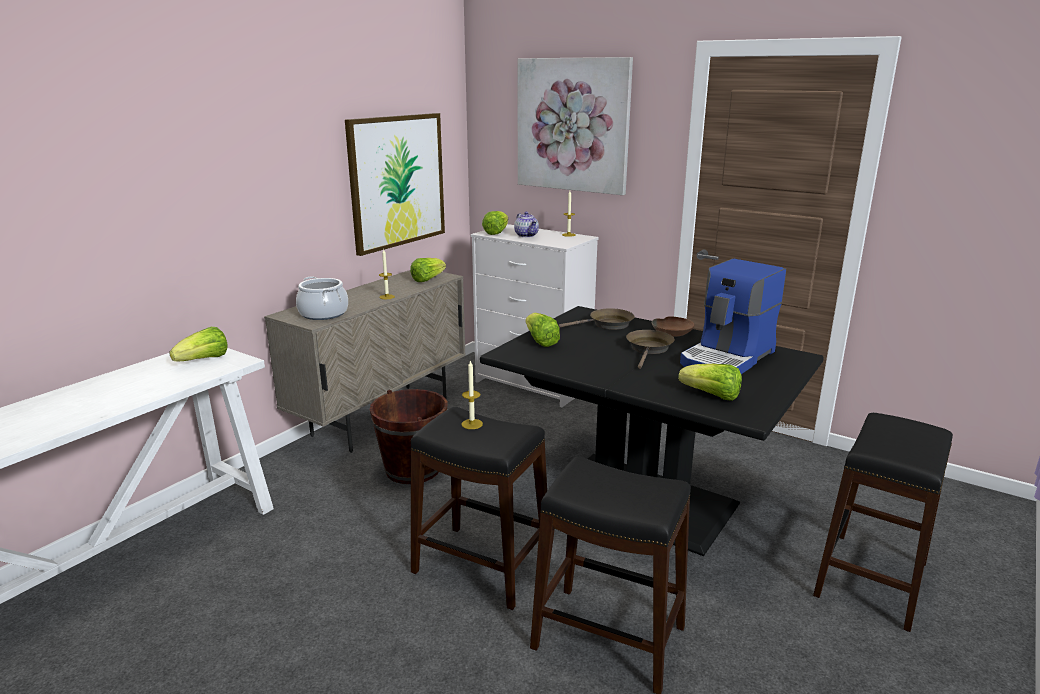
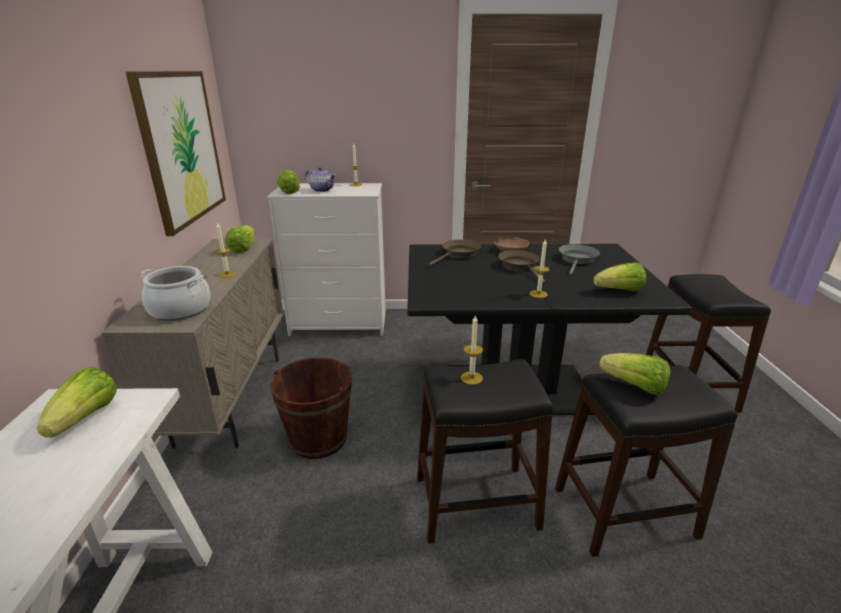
camera: 35 degrees left, 5 degrees up
(540, 341) = (435, 281): lettuce -> lettuce (634, 386)
(572, 125) = (343, 81): picture -> none
(617, 375) = (538, 294): none -> candle
(728, 358) = (577, 260): coffee machine -> grey frying pan

